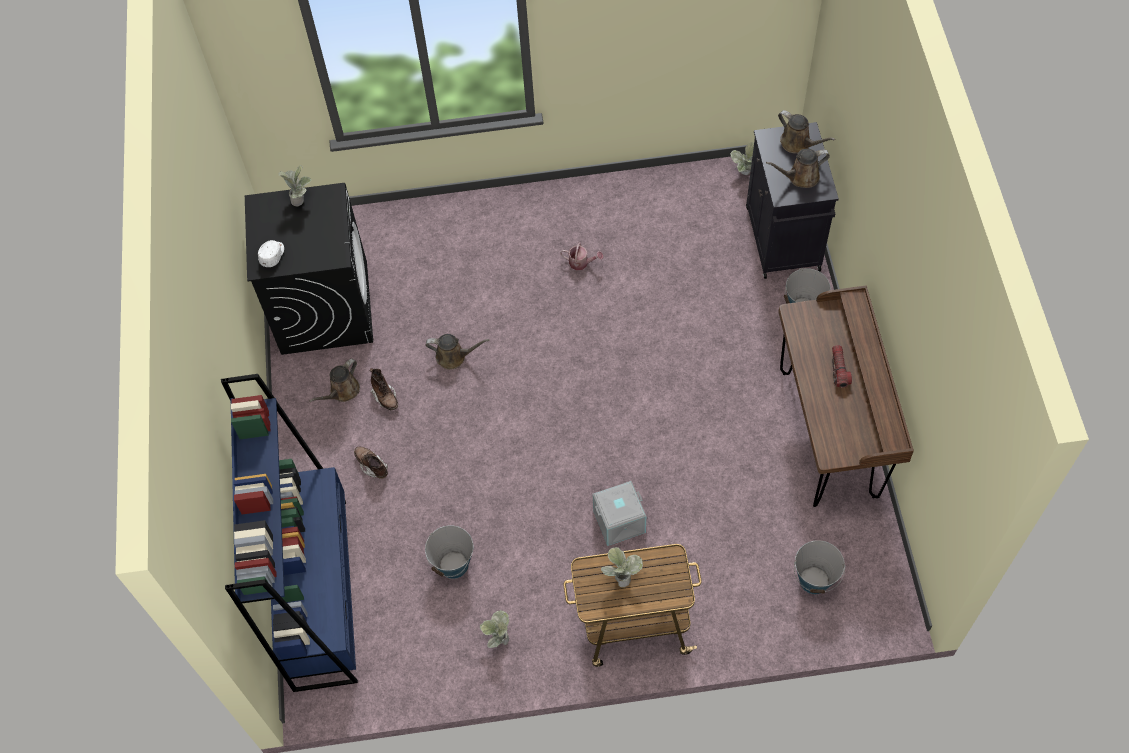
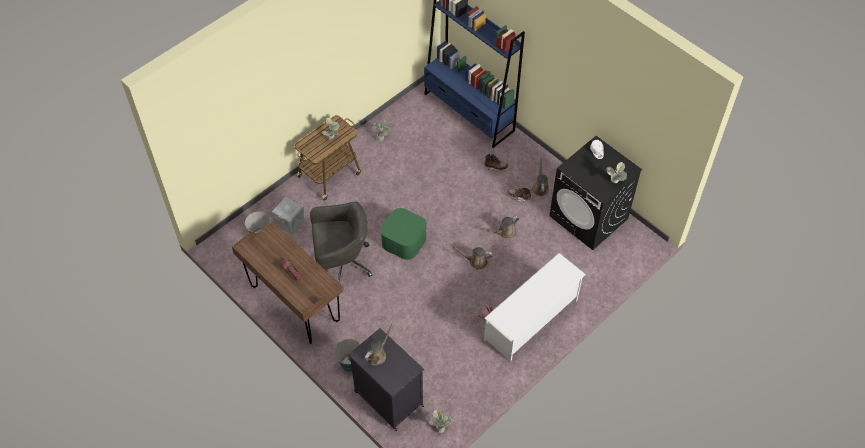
camera: 140 degrees right, 5 degrees down
(454, 565) = (424, 152): bucket -> none
(528, 225) = (531, 320): none -> white shoe rack
(603, 433) = (404, 240): none -> green storage box
(619, 522) = (366, 208): grey storage box -> grey storage box (289, 221)
(719, 455) = (341, 263): none -> grey office chair
(798, 143) = (393, 375): brown watering can -> brown watering can (476, 261)

